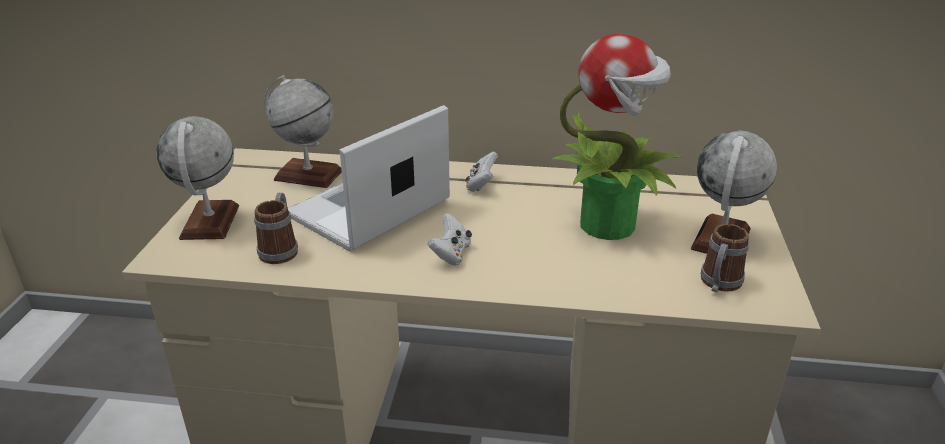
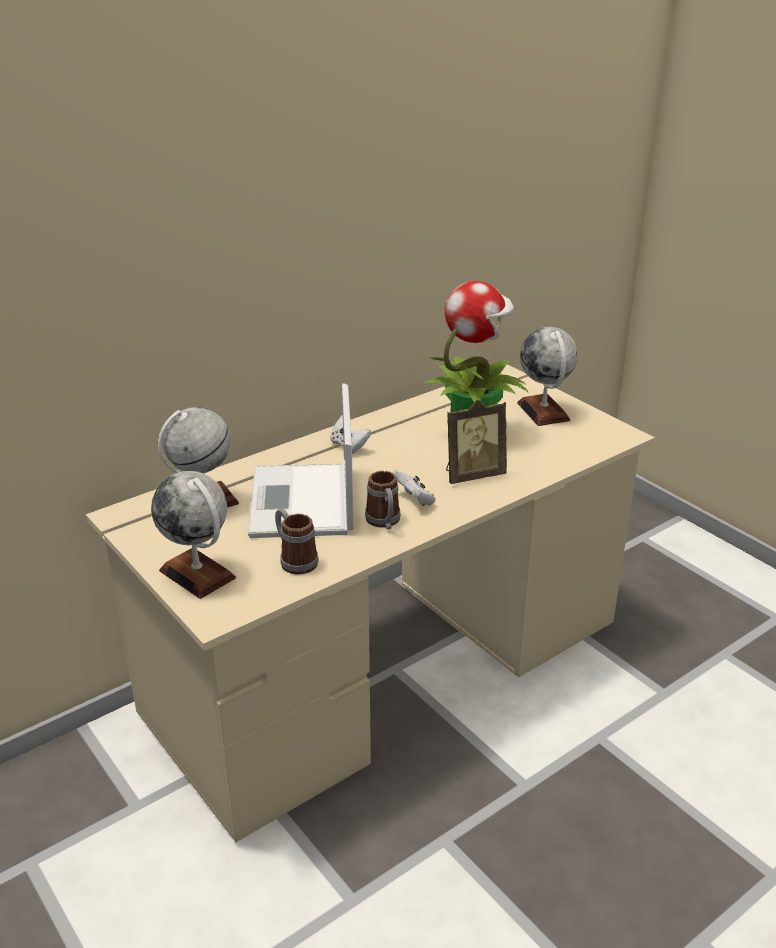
camera: 45 degrees left, 0 degrees up
(541, 260) = (472, 474): none -> picture frame
(718, 284) = (581, 438): mug -> mug (384, 522)

